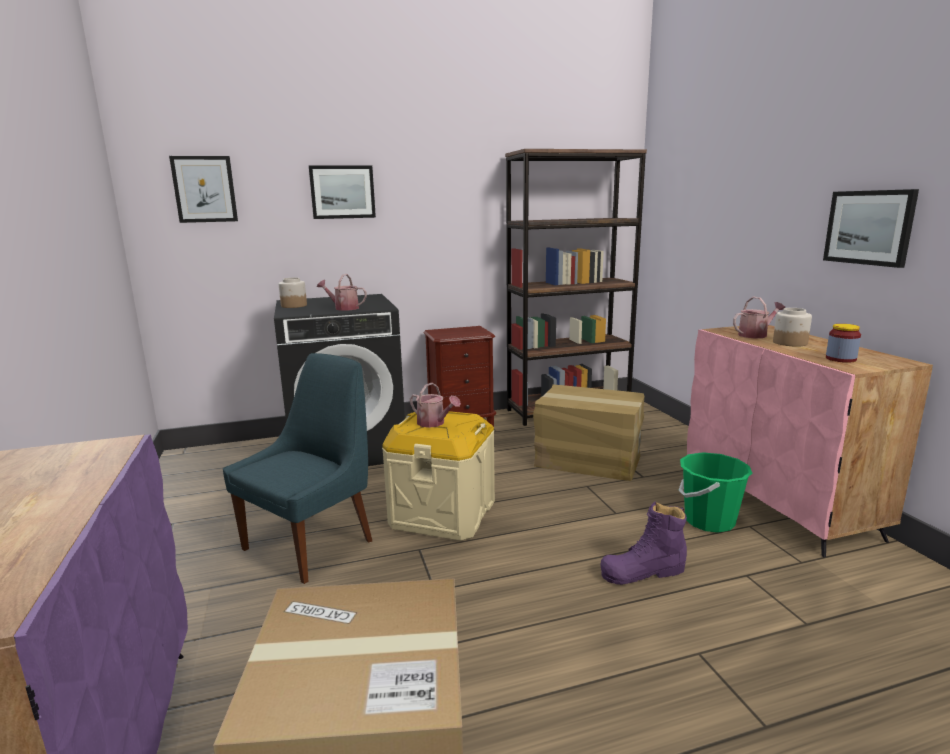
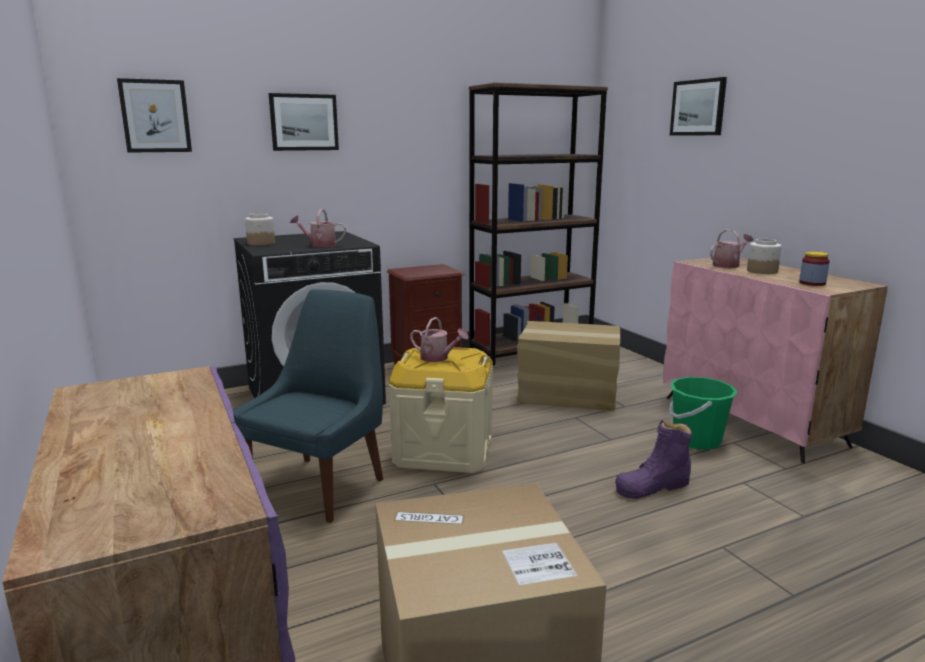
camera: 10 degrees left, 0 degrees up
(869, 227) = (828, 165): picture -> picture (698, 107)

